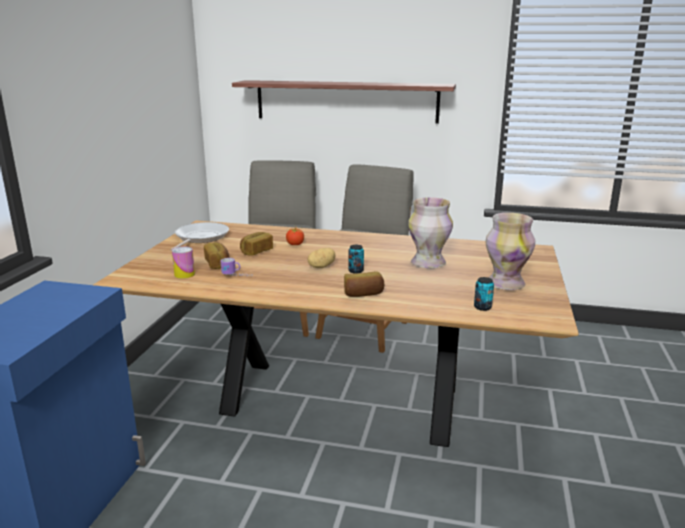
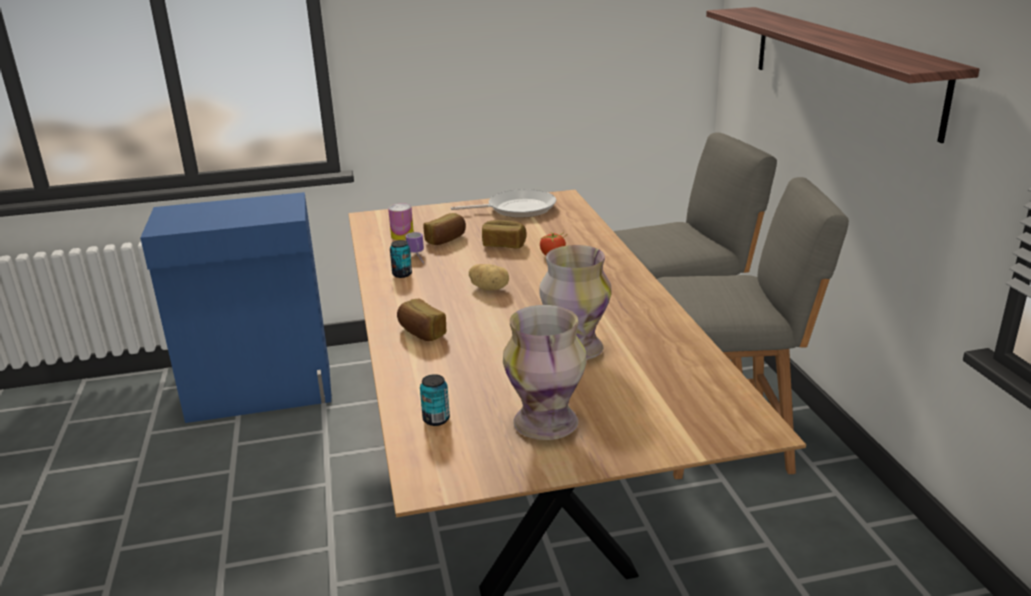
camera: 65 degrees right, 5 degrees up
(356, 271) = (494, 311): can -> can (402, 274)

